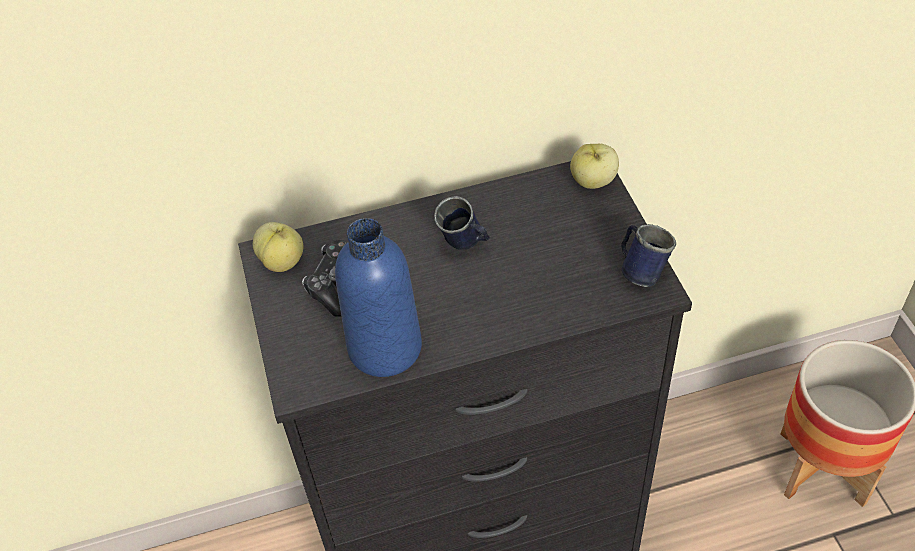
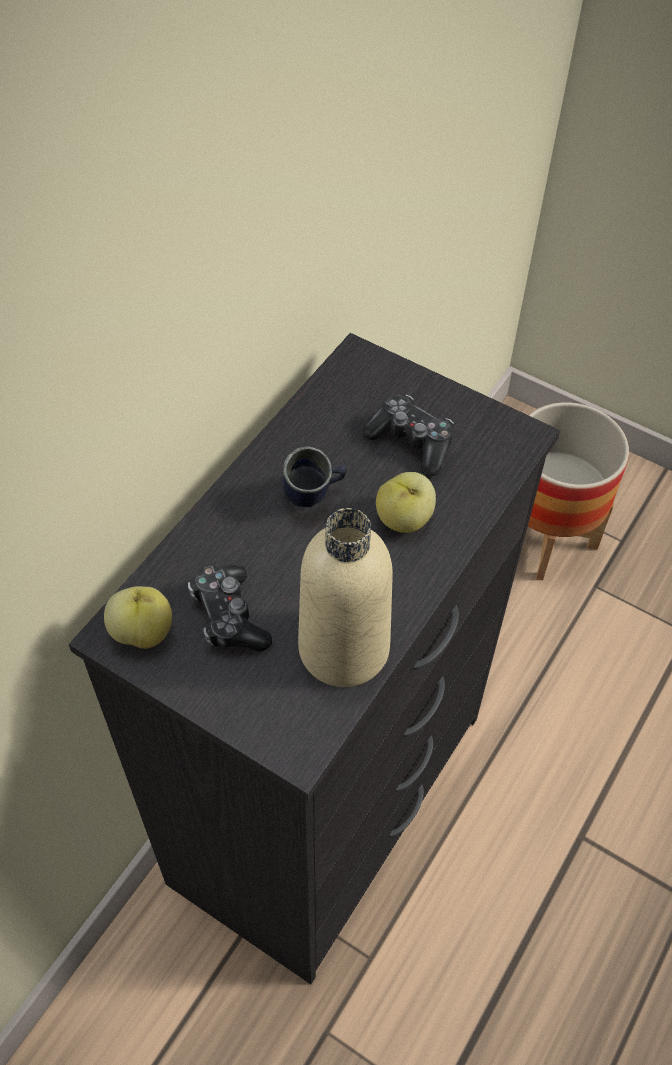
camera: 45 degrees left, 5 degrees up
(385, 348) = (344, 648): blue bottle -> beige bottle
(569, 247) = (411, 442): none -> game controller
(593, 182) = (368, 367): apple -> apple (404, 520)
(641, 270) = (492, 426): blue mug -> none

